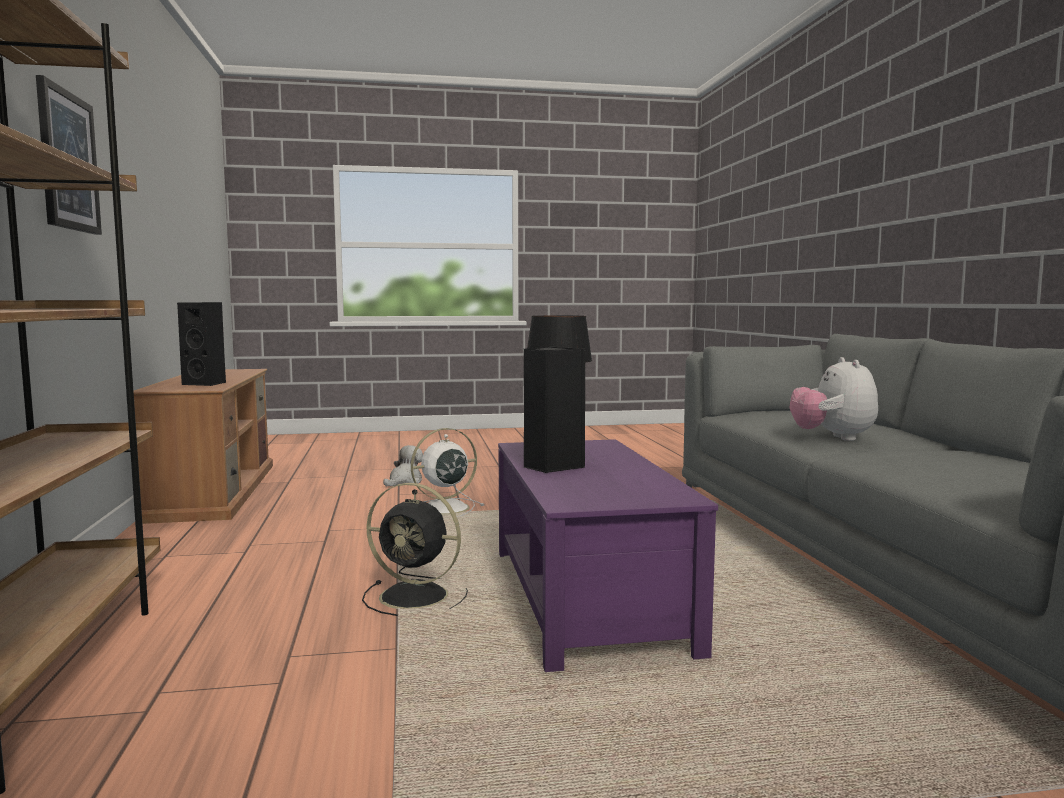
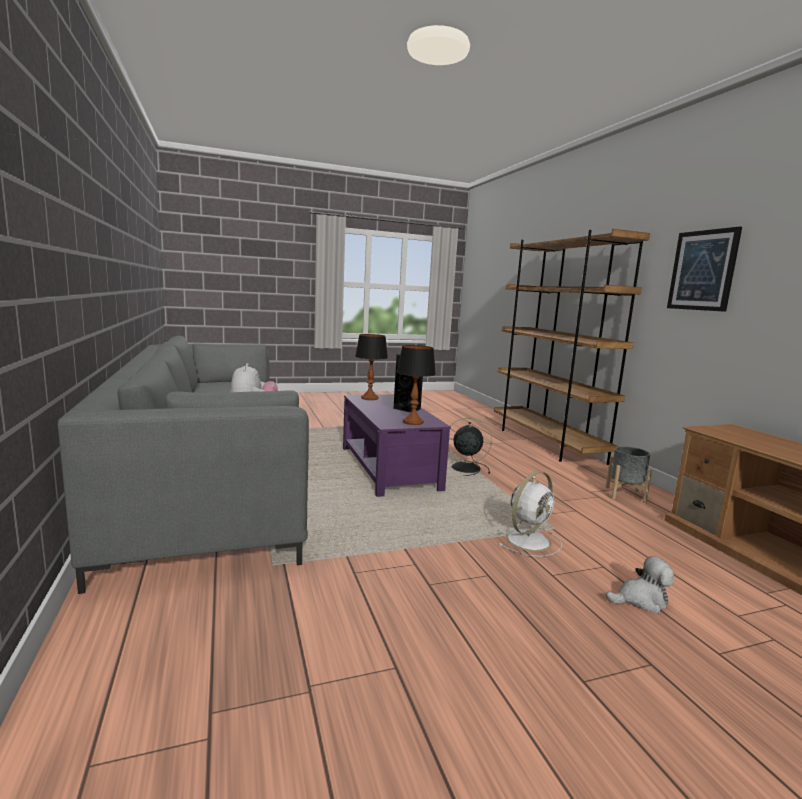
camera: 170 degrees right, 5 degrees up
(195, 546) = (625, 494): none -> grey planter
(206, 384) = (749, 439): black speaker -> none
(404, 481) = (640, 600): plush toy -> plush toy turned 120 degrees counterclockwise
(641, 493) = (369, 398): none -> table lamp

